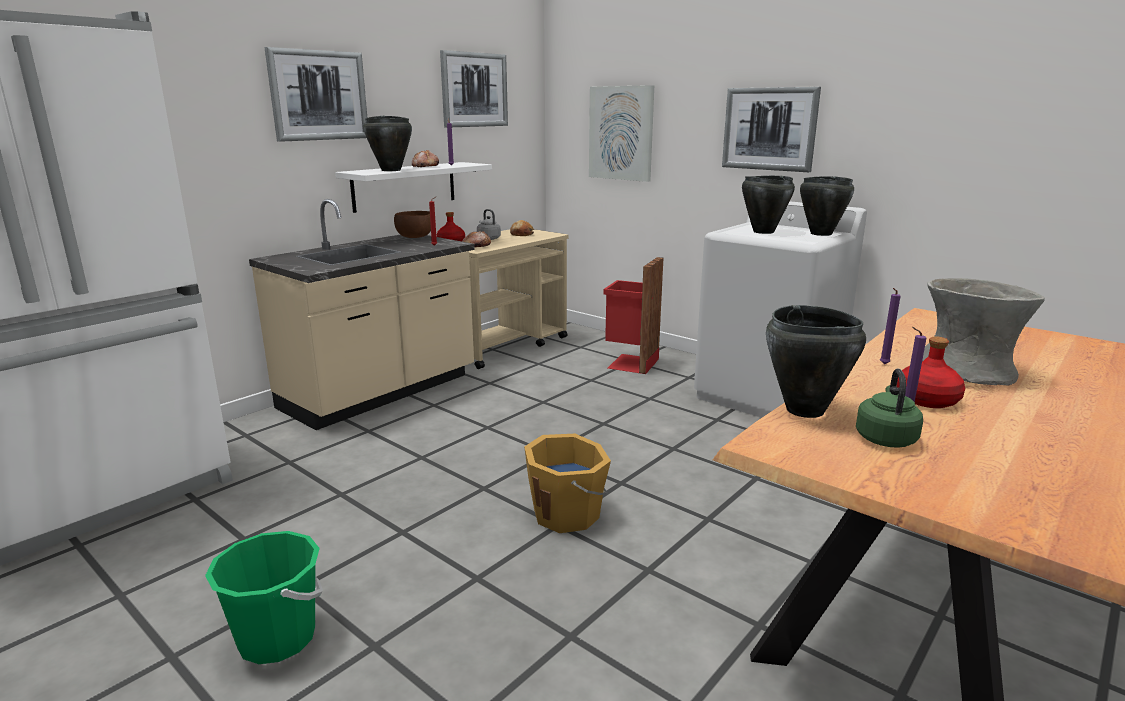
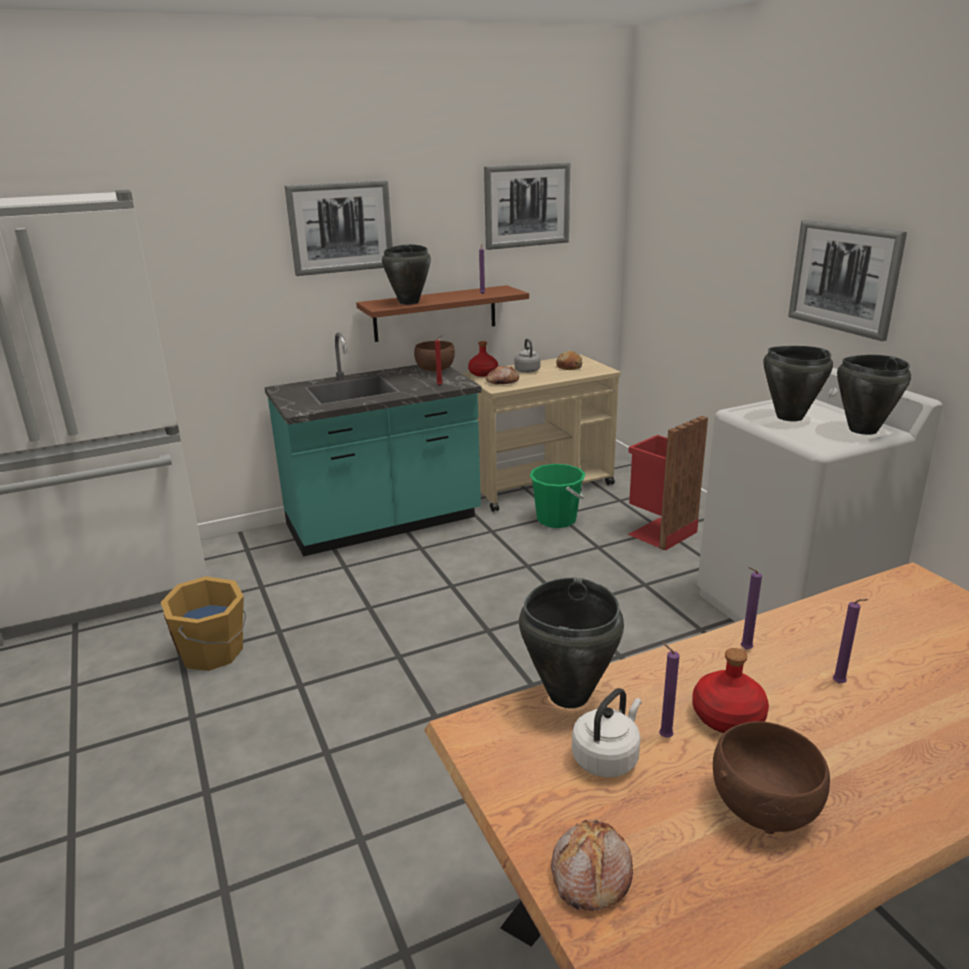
camera: 25 degrees right, 5 degrees up
(277, 638) = (146, 760): green bucket -> green bucket (557, 520)
(381, 393) = (384, 524): beige counter -> turquoise counter
(405, 186) = (435, 313): white shelf -> brown shelf
(425, 166) = (452, 295): bread -> bread (589, 874)
(568, 514) = (453, 707): orange bucket -> orange bucket (213, 652)
(621, 133) = (692, 258): picture -> none
(885, 438) = (607, 757): green kettle -> white kettle
(966, 371) = (840, 684): grey vase -> purple candle
(1018, 439) = (763, 805): none -> brown bowl

